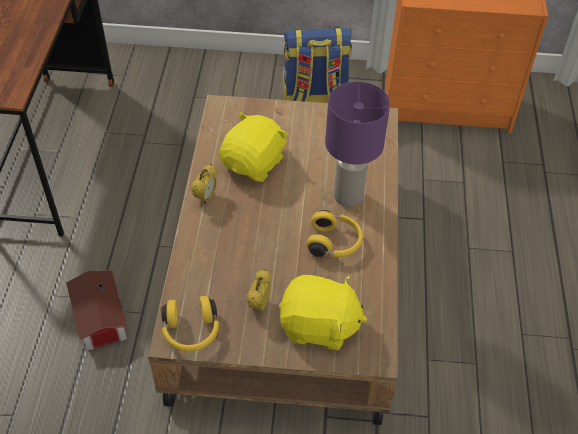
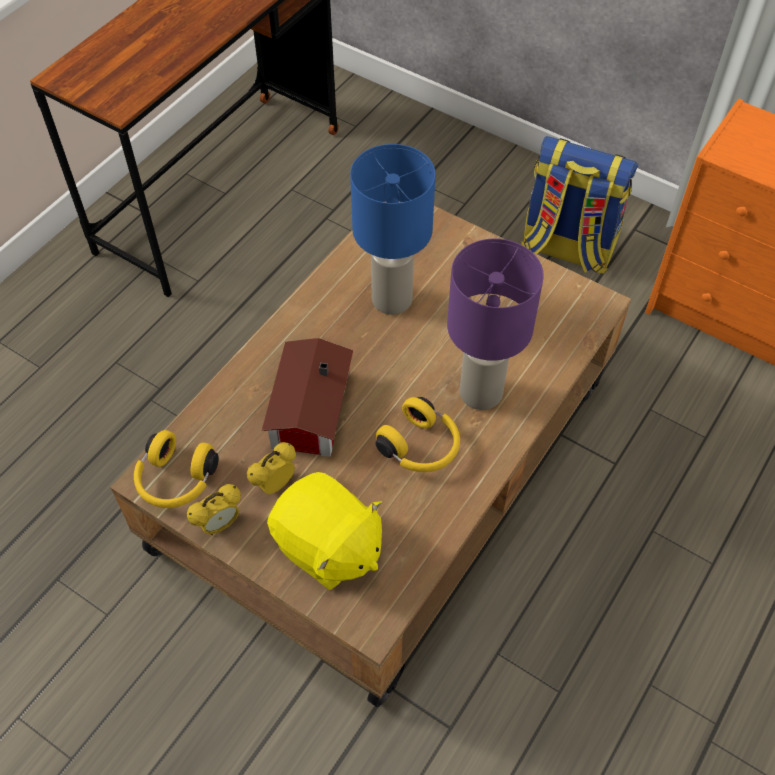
camera: 30 degrees right, 5 degrees up
(98, 319) = (145, 413): toy house -> toy house (307, 411)
(205, 197) = (303, 319): alarm clock -> alarm clock (220, 524)
(254, 163) = (390, 299): yellow plush toy -> blue table lamp

